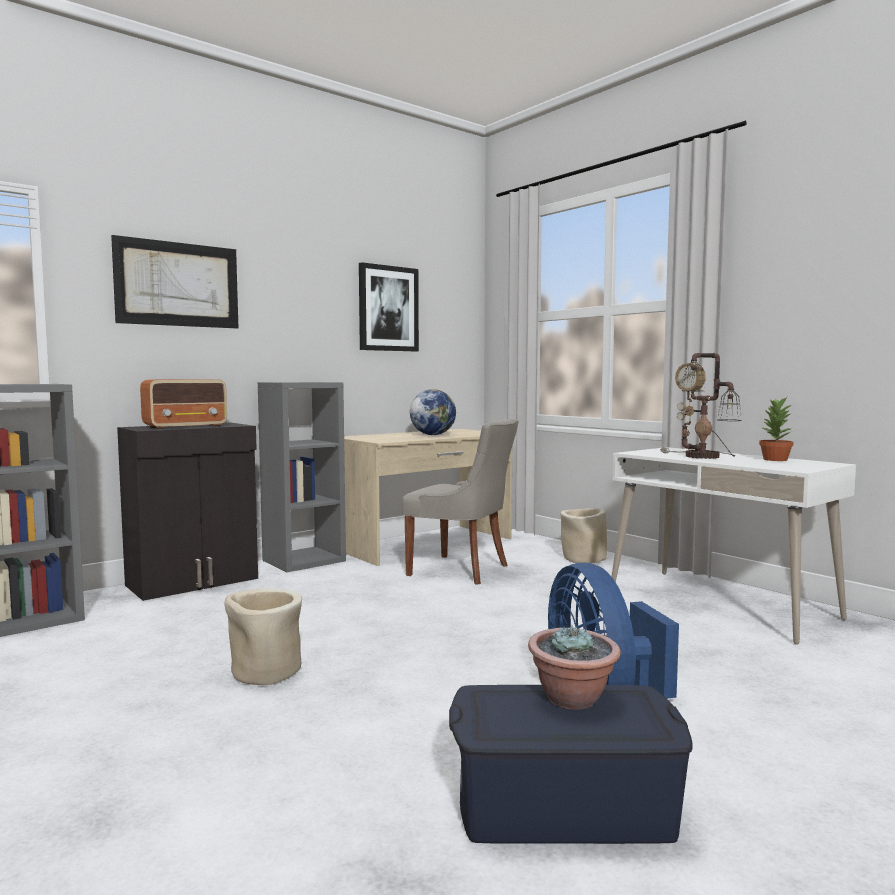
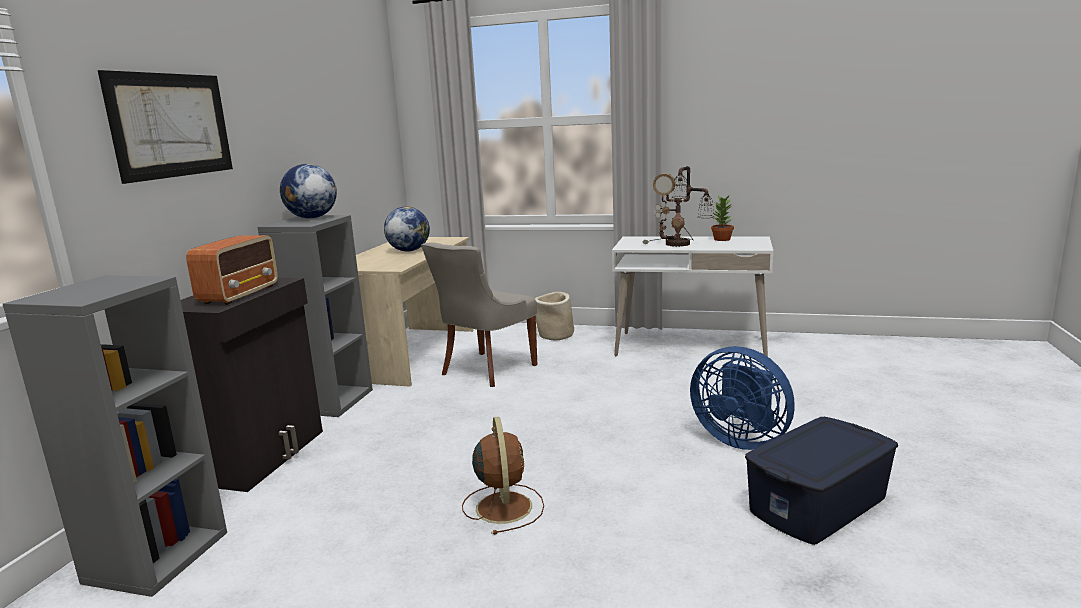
camera: 35 degrees left, 10 degrees up
(265, 672) = (503, 506): beige planter -> brown fan
(310, 381) = (311, 218): none -> globe
(388, 308) = (338, 126): picture -> none
(461, 570) = (486, 370): grey chair -> grey chair turned 135 degrees clockwise
(573, 699) = (809, 438): potted plant -> none

